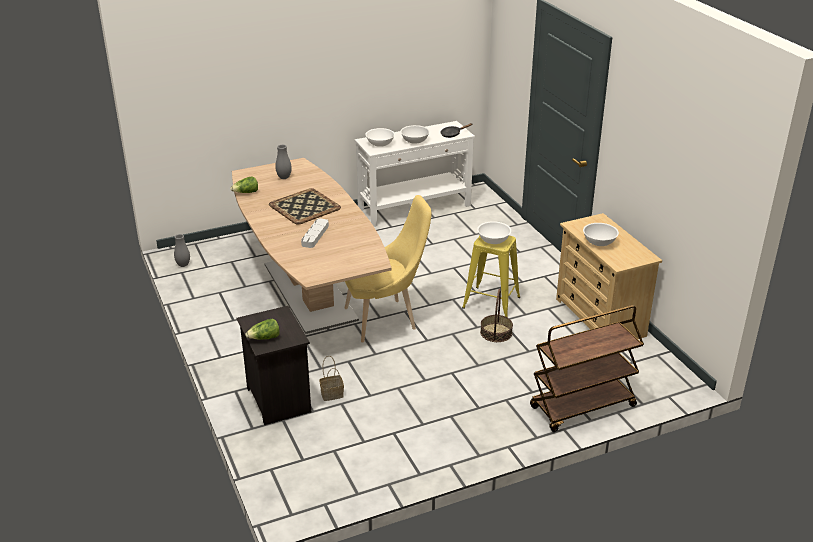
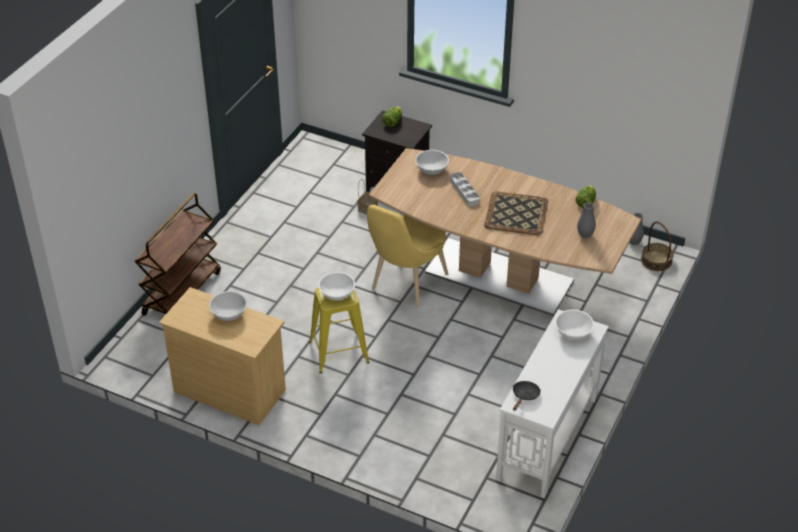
camera: 140 degrees right, 10 degrees up
(415, 141) = (547, 359): white bowl -> white bowl (431, 169)
(496, 333) = (304, 322): basket -> basket (656, 261)

